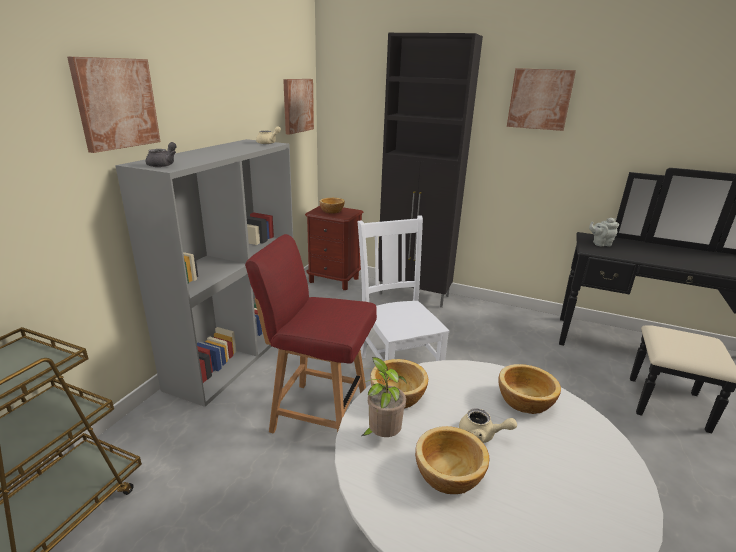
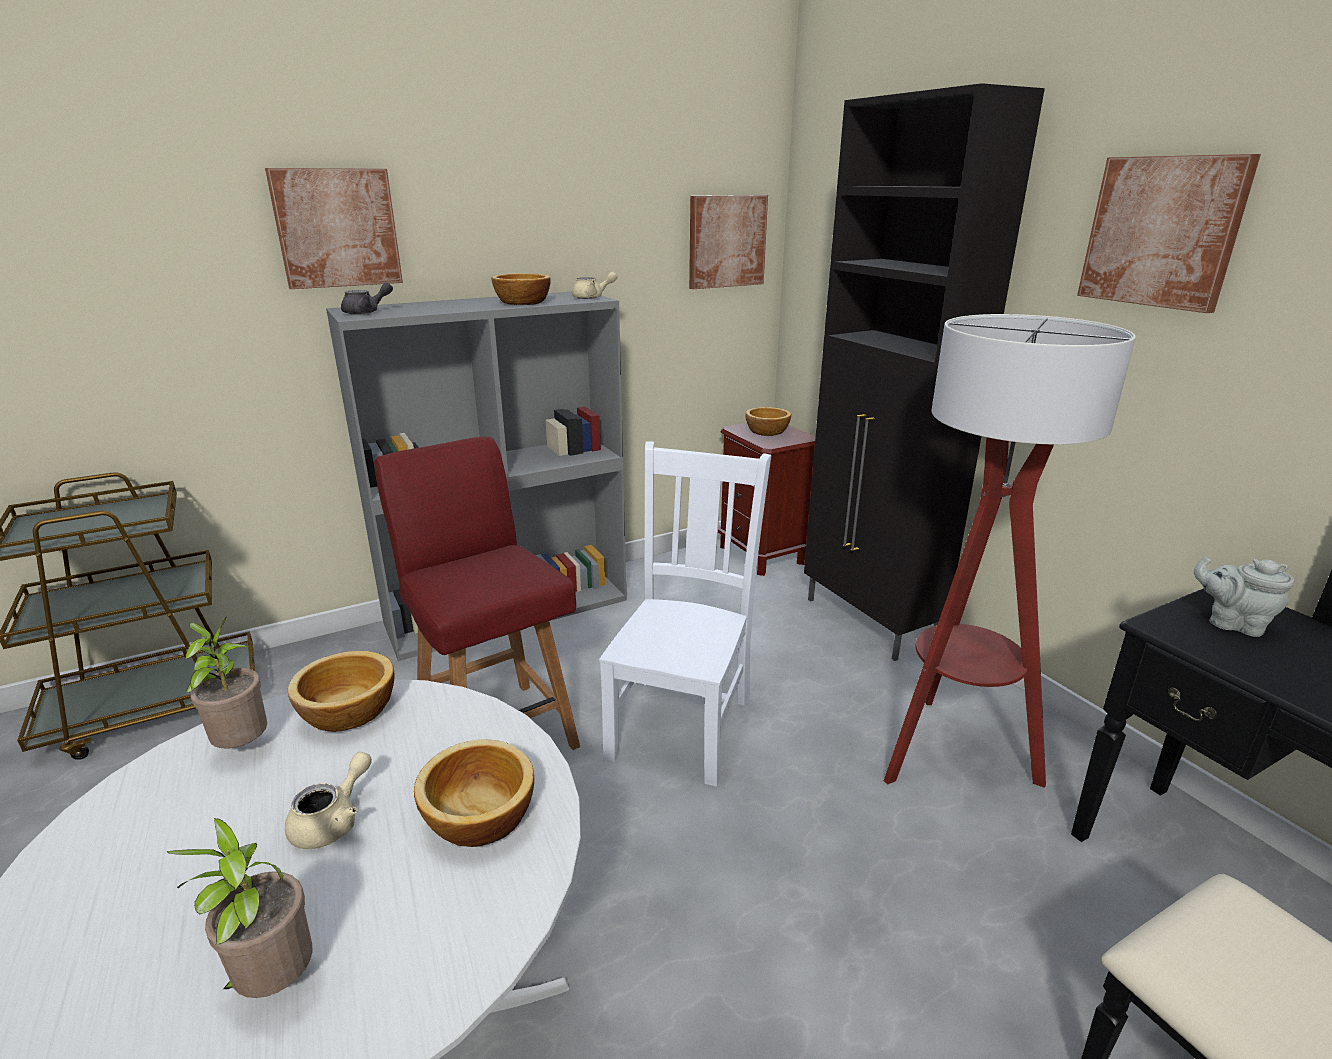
camera: 40 degrees right, 0 degrees up
(448, 475) = (204, 839): bowl -> bowl (521, 302)
(482, 435) = (333, 821): beige teapot -> beige teapot turned 120 degrees counterclockwise
(499, 334) = (950, 753): none -> floor lamp
(575, 492) = (273, 984): none -> potted plant

